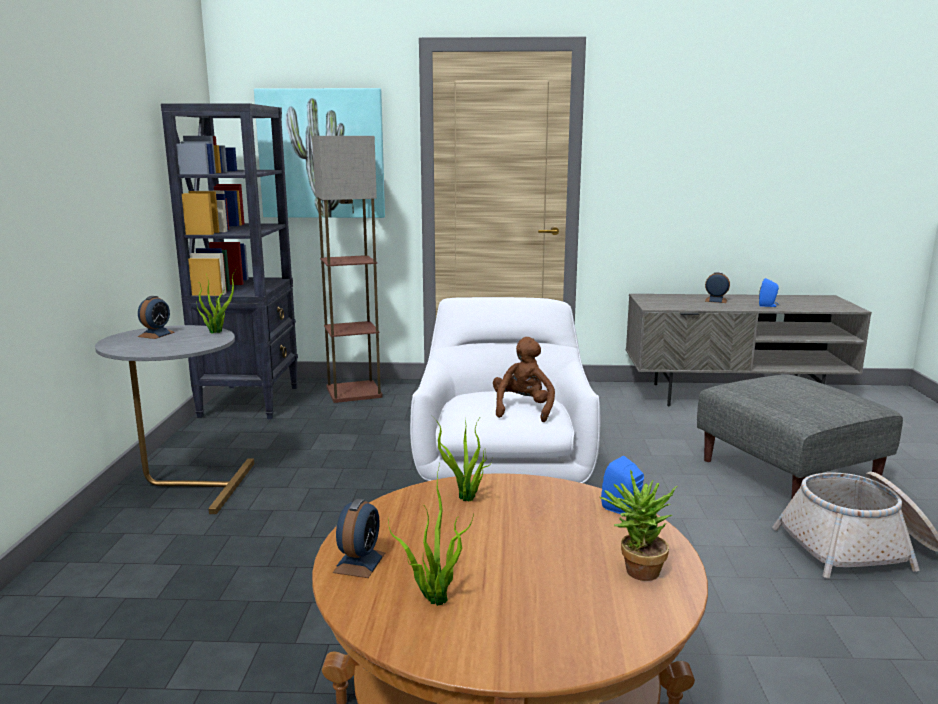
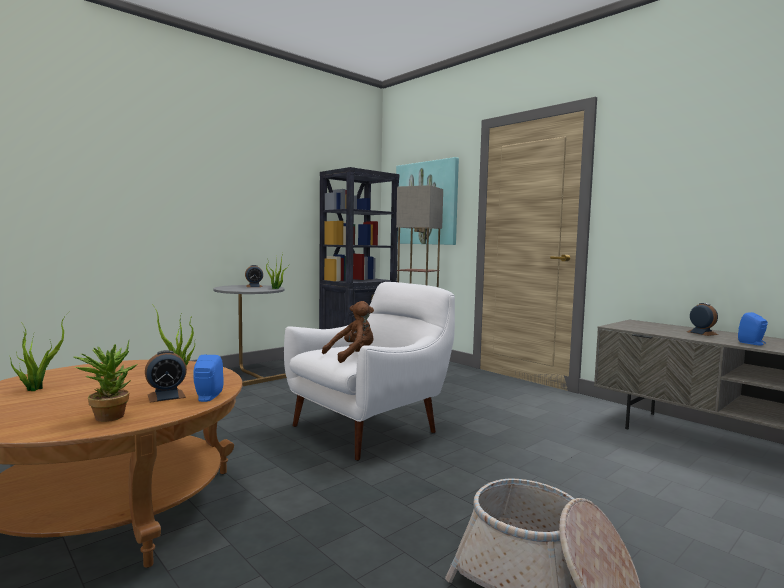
camera: 45 degrees right, 10 degrees down
(359, 562) = (70, 371): alarm clock -> alarm clock (166, 396)
(789, 473) = (627, 508): grey ottoman -> none

